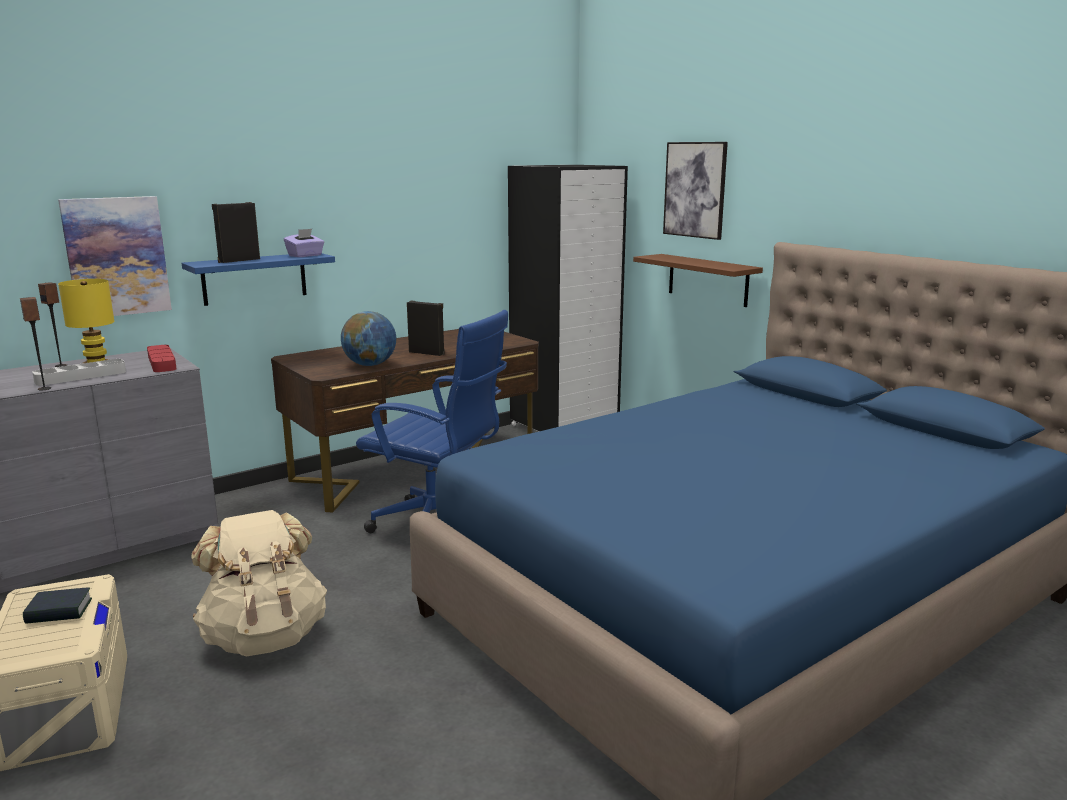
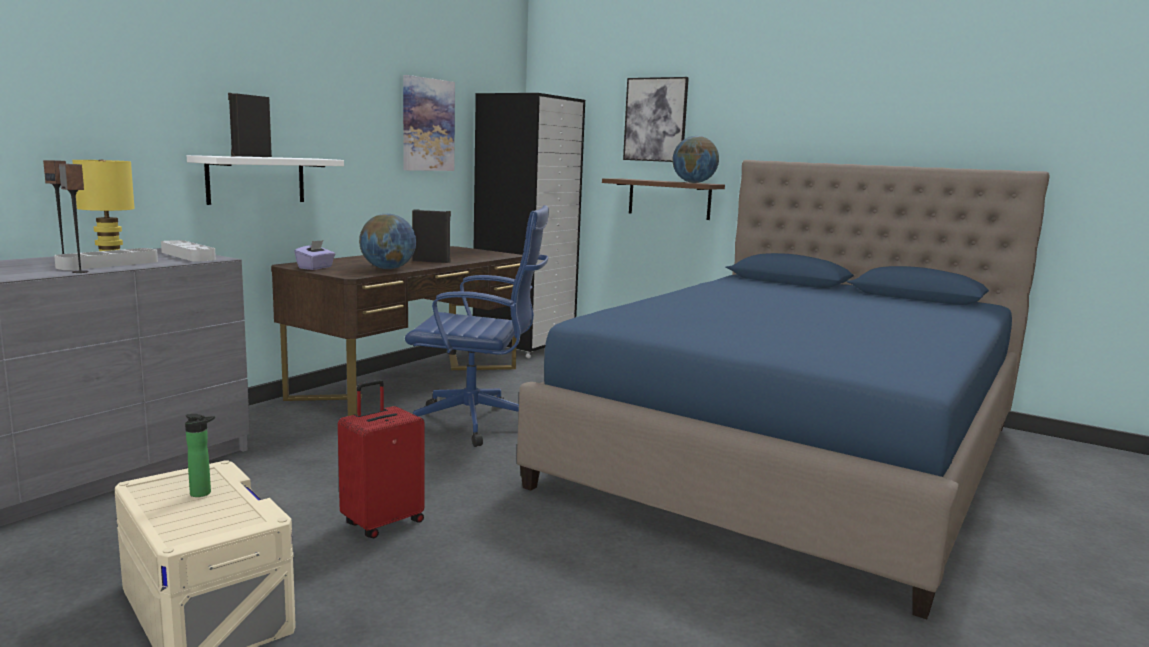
camera: 20 degrees left, 5 degrees down
(59, 611) = (203, 493): book -> bottle
(116, 256) = (120, 141): picture -> picture (427, 125)
(162, 362) = (188, 256): red tray -> grey tray
(254, 278) = (256, 180): blue shelf -> white shelf
(265, 637) = (382, 523): beige backpack -> red suitcase
(305, 255) = (312, 158): purple tissue box -> purple tissue box (315, 268)
(724, 266) = (693, 182): none -> globe

